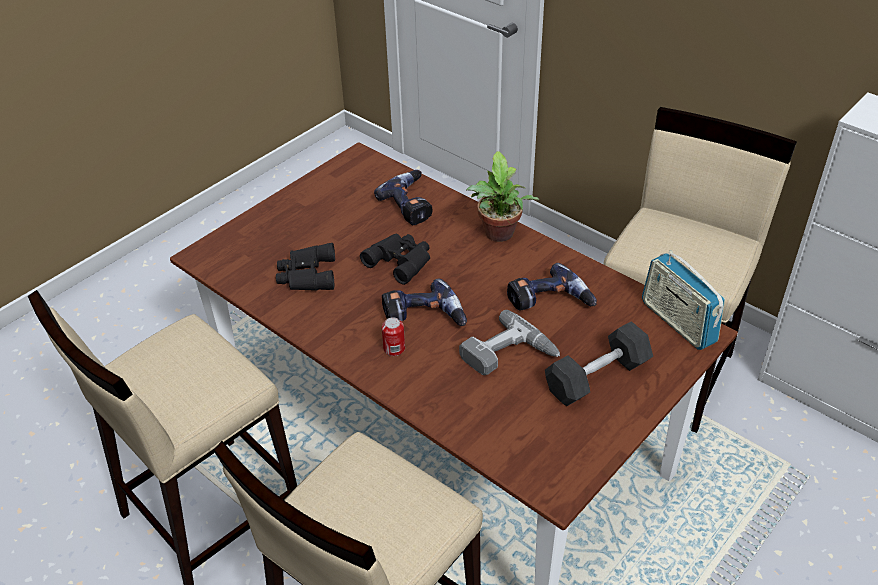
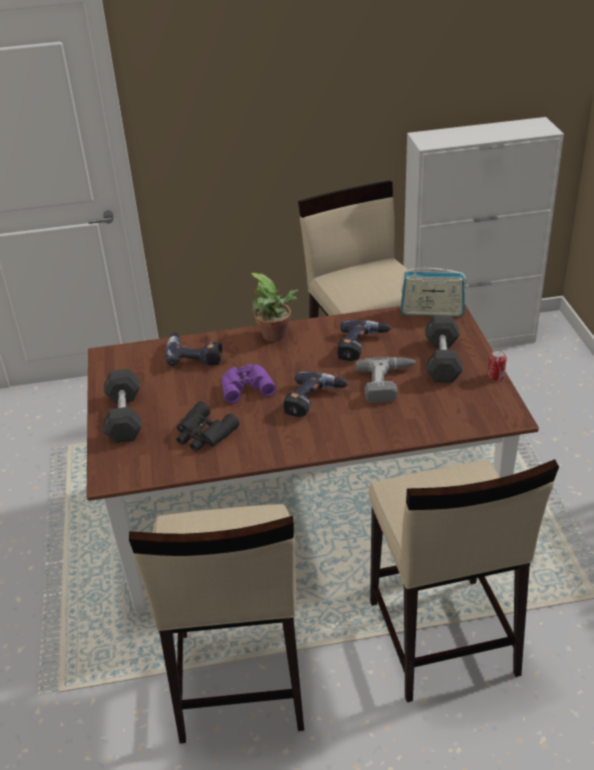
camera: 50 degrees left, 5 degrees down
(286, 216) = (124, 417): none -> grey dumbbell
(394, 348) = (327, 426): can -> can (495, 376)
(401, 260) = (246, 386): black binoculars -> purple binoculars

